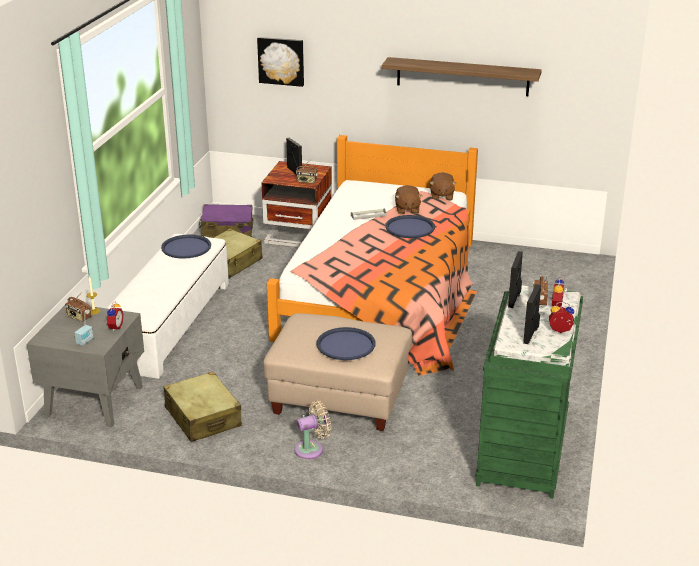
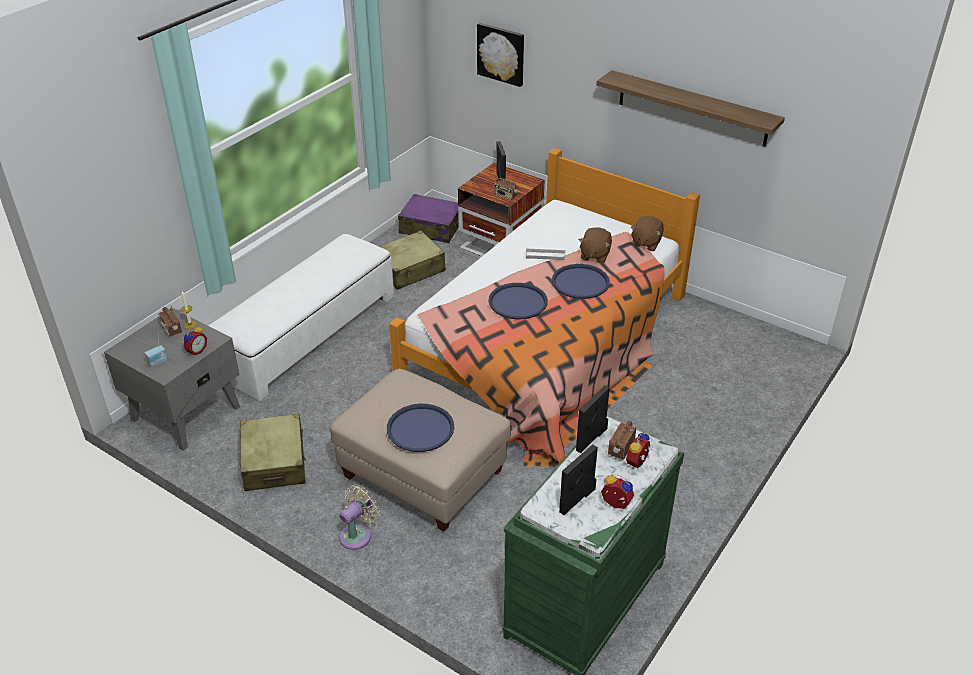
camera: 20 degrees right, 10 degrees up
(186, 247) = (343, 255): blue tray -> blue tray (518, 302)
(312, 449) = (358, 534): beige fan -> beige fan turned 45 degrees counterclockwise

